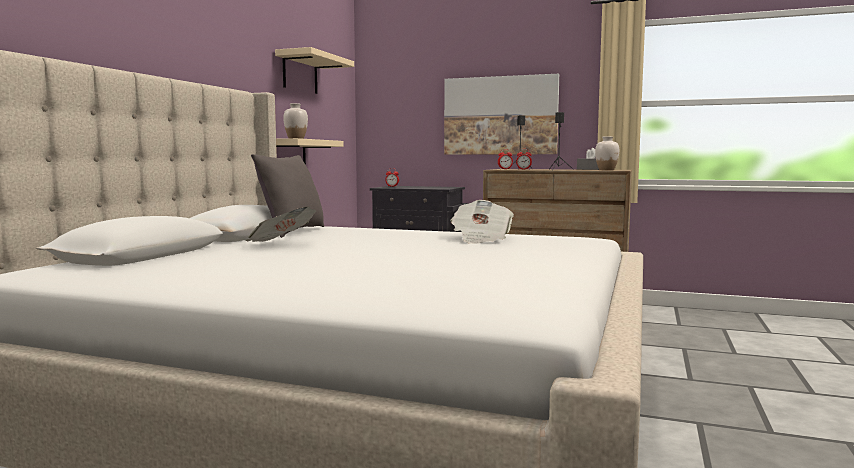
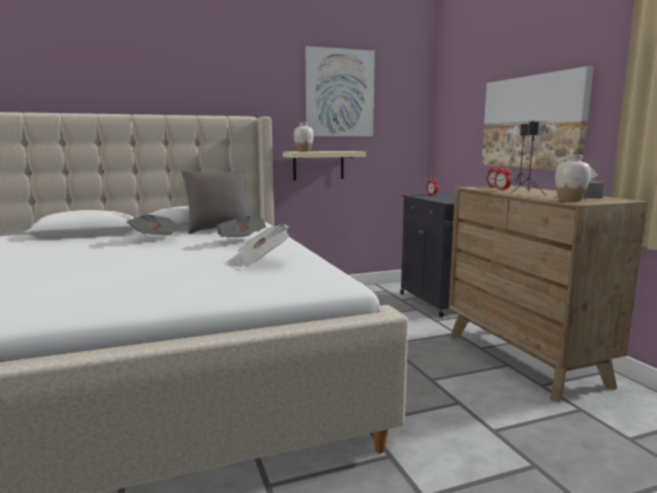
camera: 50 degrees right, 5 degrees up
(300, 73) = (340, 93): beige shelf -> picture
(376, 234) = (241, 242): none -> newspaper

